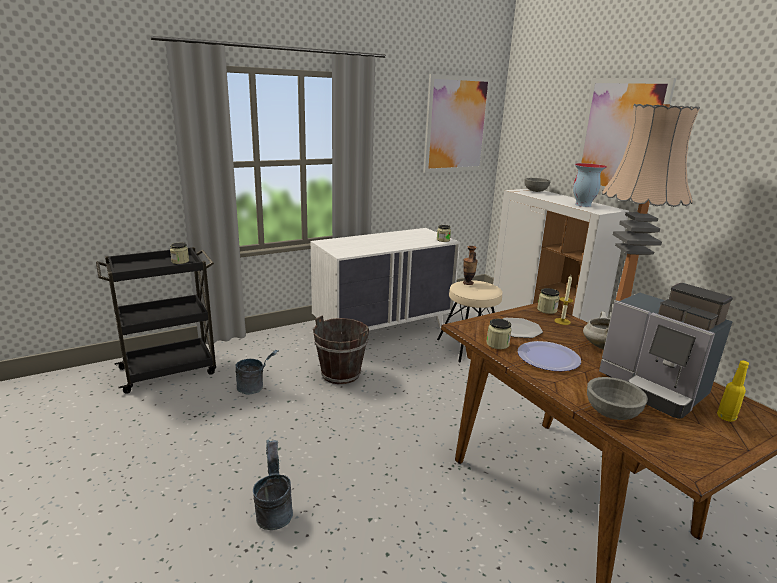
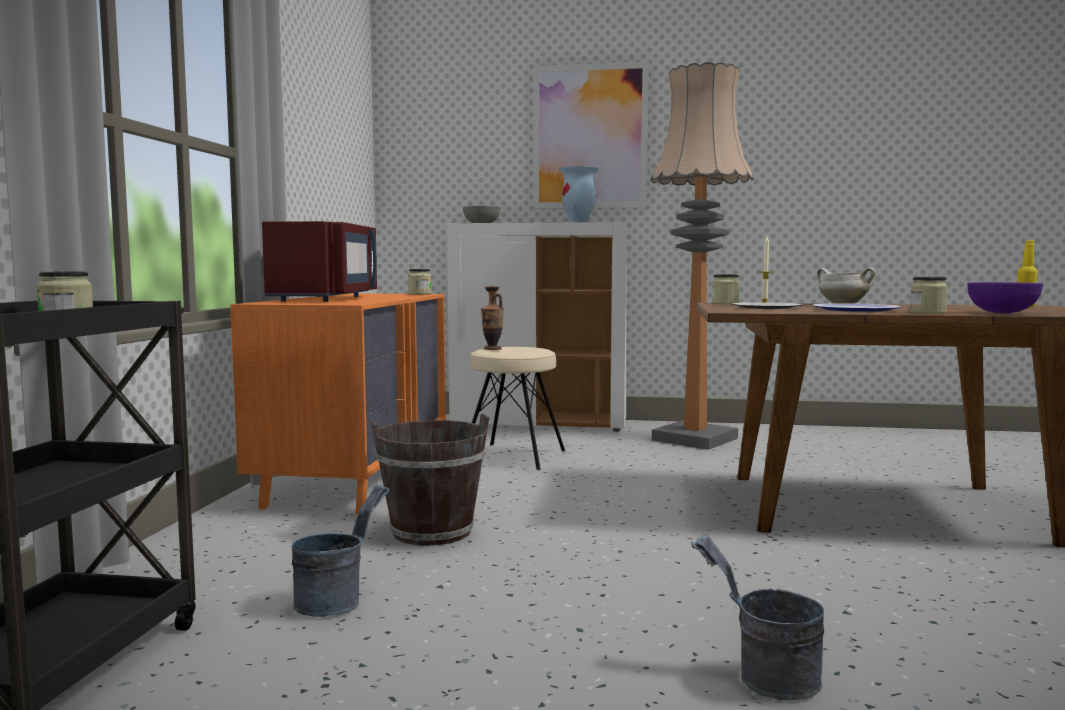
camera: 50 degrees left, 15 degrees down
(367, 241) = (327, 299): none -> red microwave
(383, 328) = (358, 476): white dresser -> orange dresser
(456, 124) = (340, 128): picture -> none
(497, 344) = (799, 311): jar -> jar (927, 312)
(611, 413) = (1002, 313): grey bowl -> purple bowl
(653, 389) = (956, 307): coffee machine -> none

